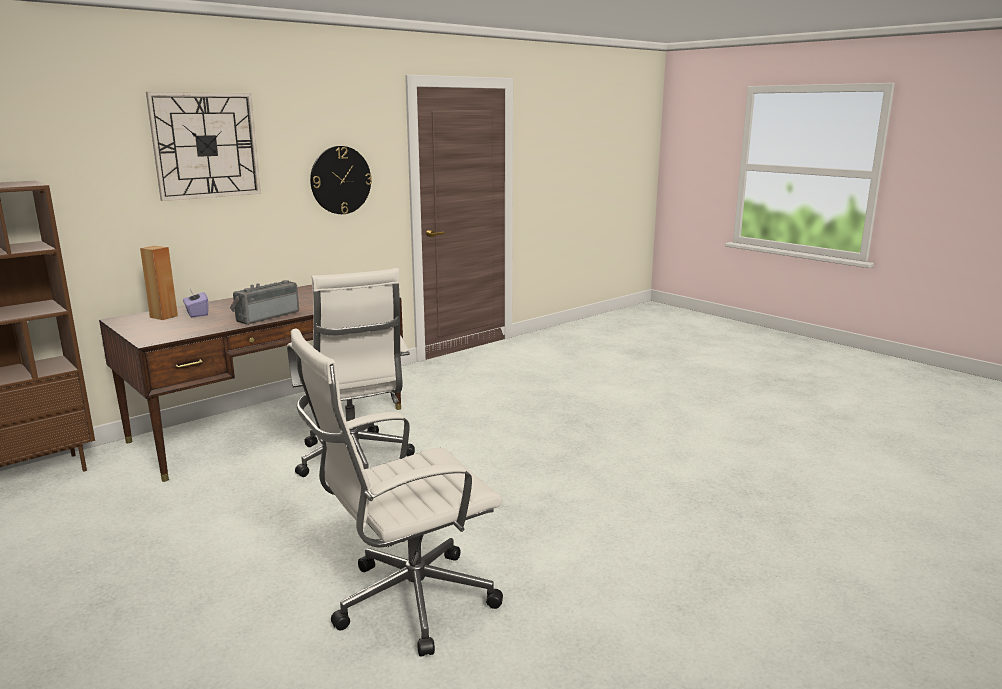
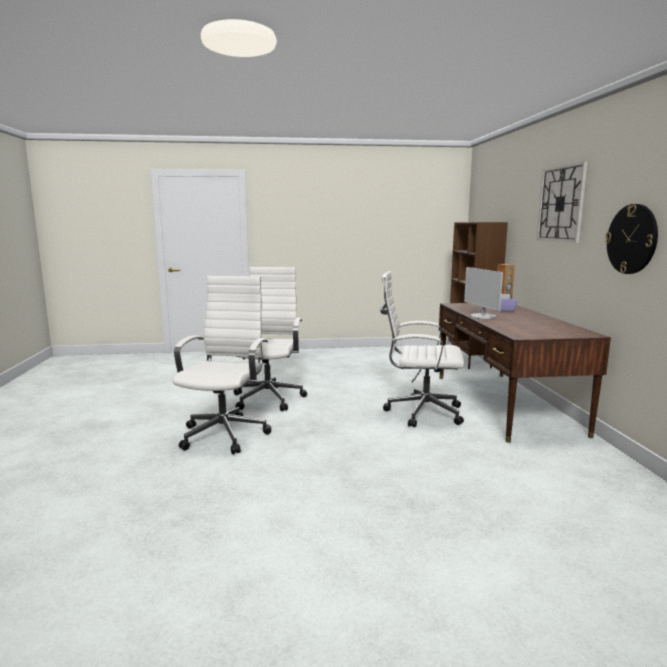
camera: 125 degrees right, 5 degrees down
(266, 316) = (482, 316): radio -> monitor
(590, 565) = (226, 433): none -> white office chair

